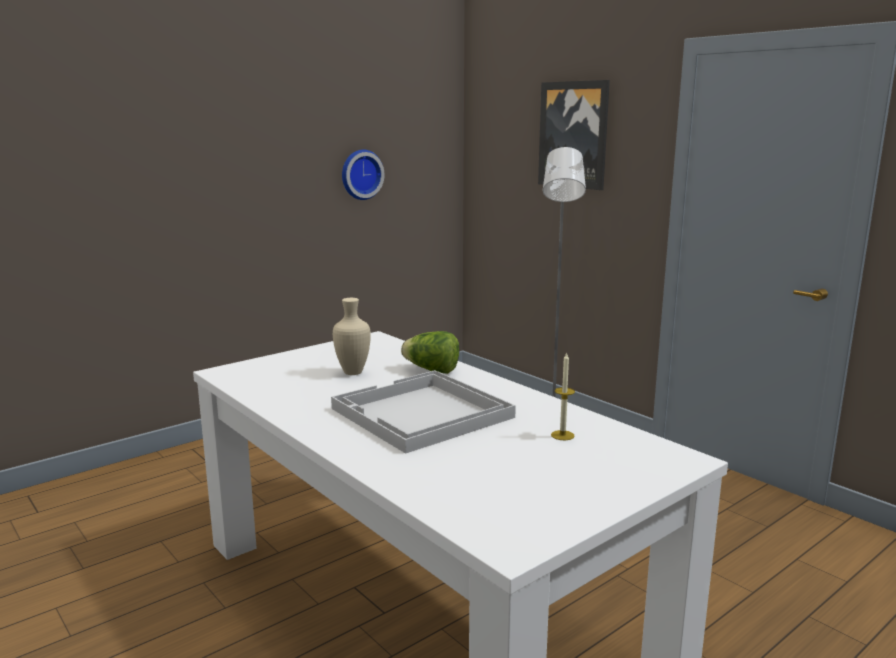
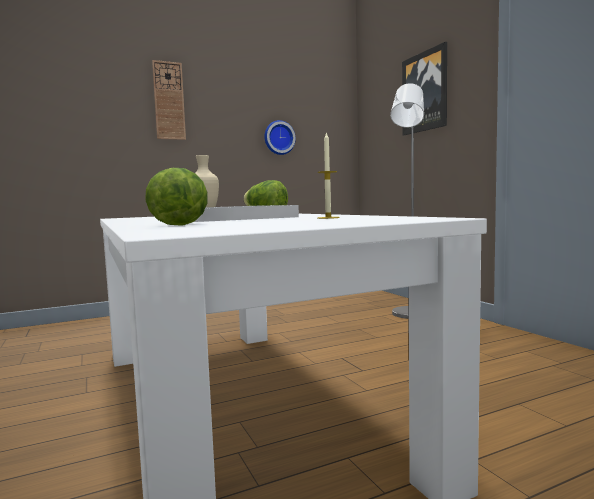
camera: 15 degrees right, 10 degrees down
(207, 132) = (169, 101): none -> wall clock
(439, 474) = (181, 224): none -> lettuce

